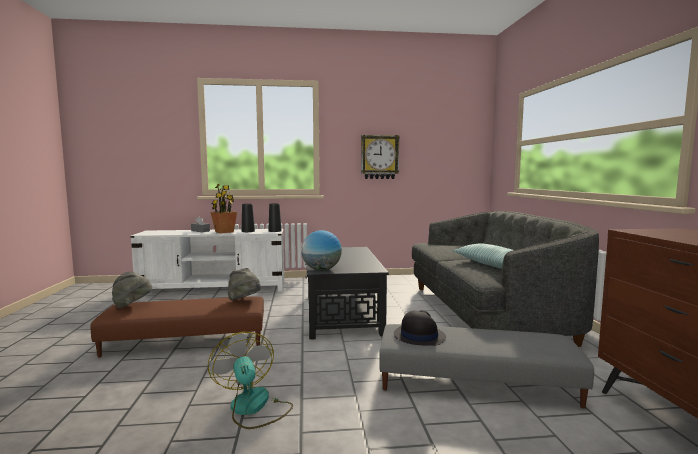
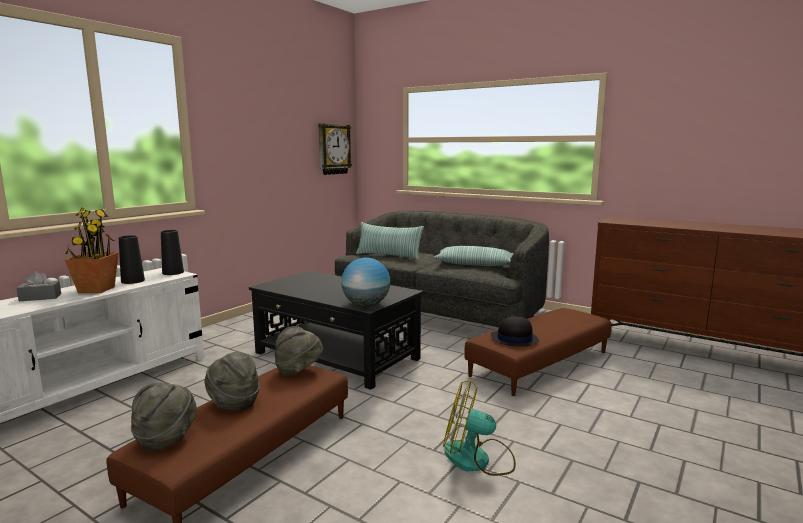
camera: 50 degrees left, 5 degrees up
(184, 303) = (233, 403): none -> grey hat
(379, 157) = (260, 152): wall clock -> wall clock (333, 149)
(447, 247) = (388, 256): none -> pillow
(475, 381) = (540, 363): grey ottoman -> brown ottoman

